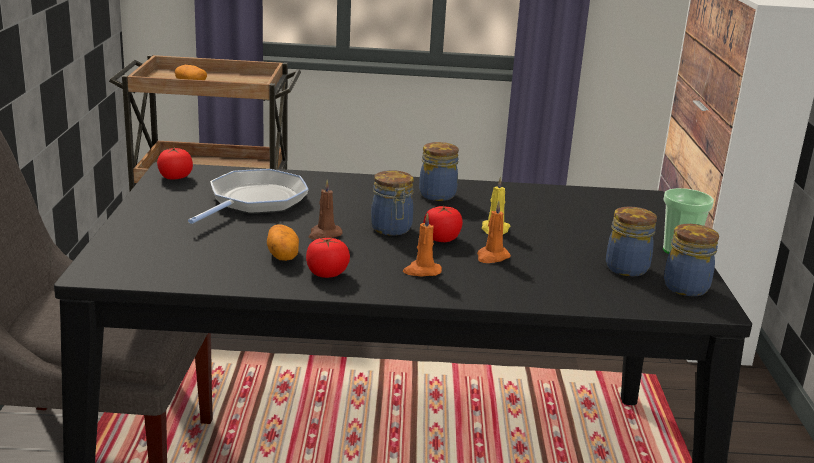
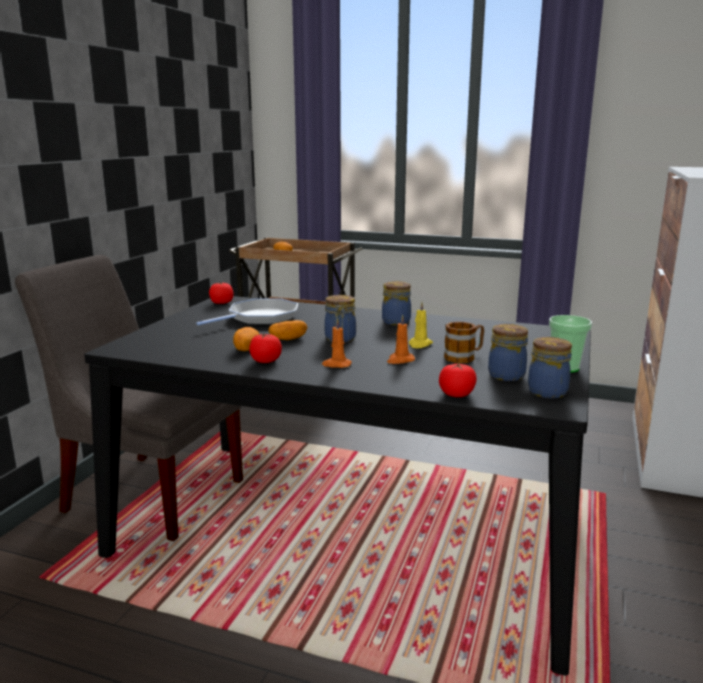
camera: 20 degrees right, 5 degrees down
(324, 234) = (288, 339): brown candle -> potato
(441, 239) = (372, 347): tomato -> tomato (456, 394)
(560, 245) = (464, 357): none -> mug

